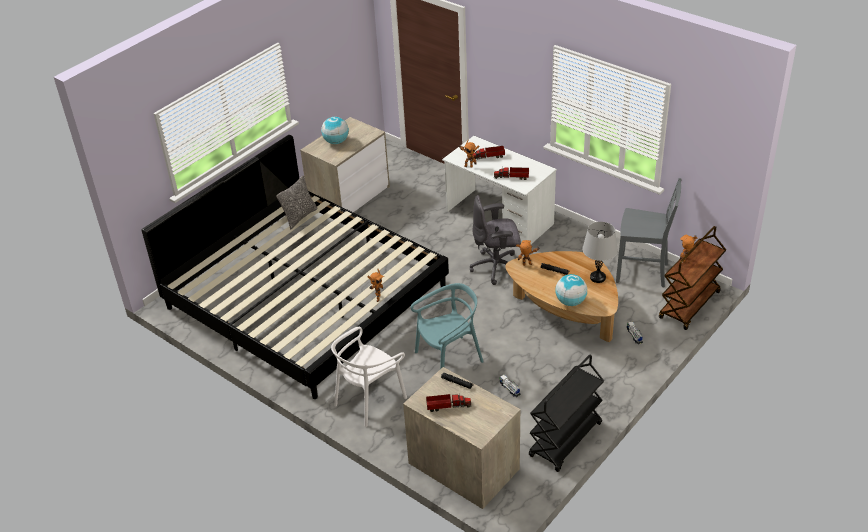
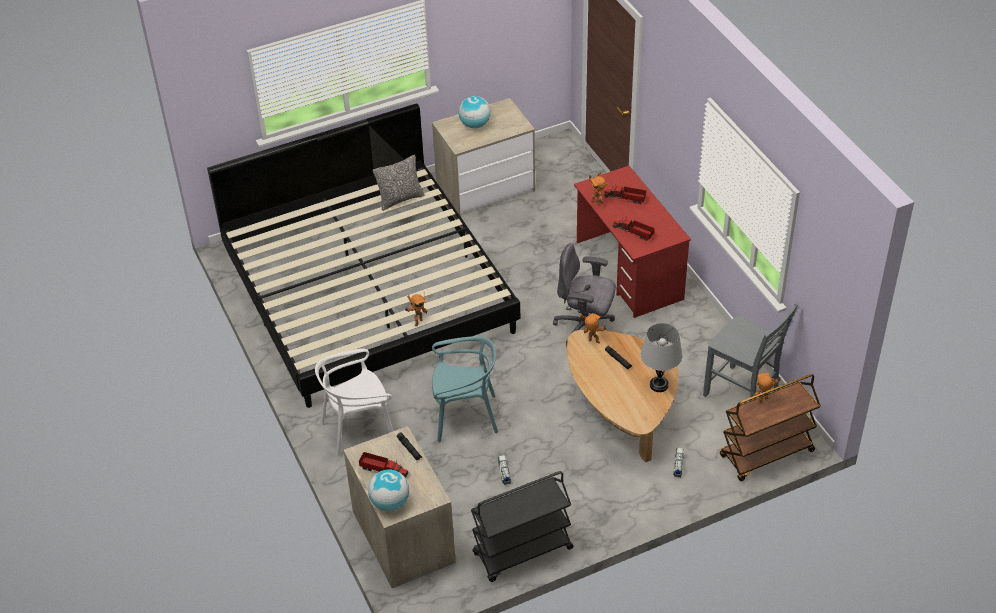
camera: 25 degrees right, 5 degrees up
(499, 218) = (629, 271): white desk -> red desk
(570, 302) = (609, 402): globe -> globe (390, 502)

